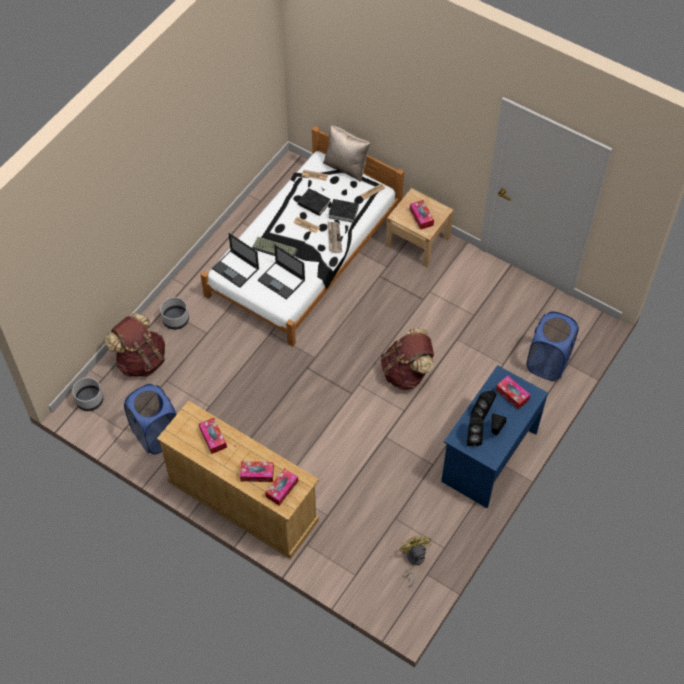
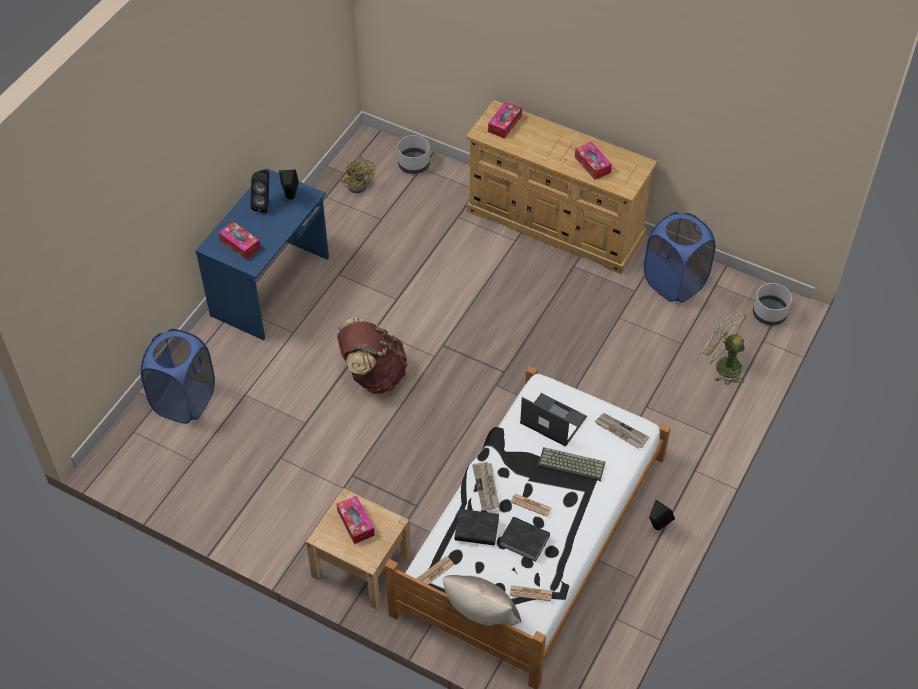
camera: 175 degrees right, 5 degrees down
(141, 360) = (722, 365): brown backpack -> green fan
(176, 320) = (693, 420): grey planter -> grey planter (413, 164)
(236, 269) = (620, 432): laptop -> newspaper
(257, 474) = (535, 135): tissue box -> none
(483, 413) = (277, 222): black speaker -> black speaker (657, 527)

